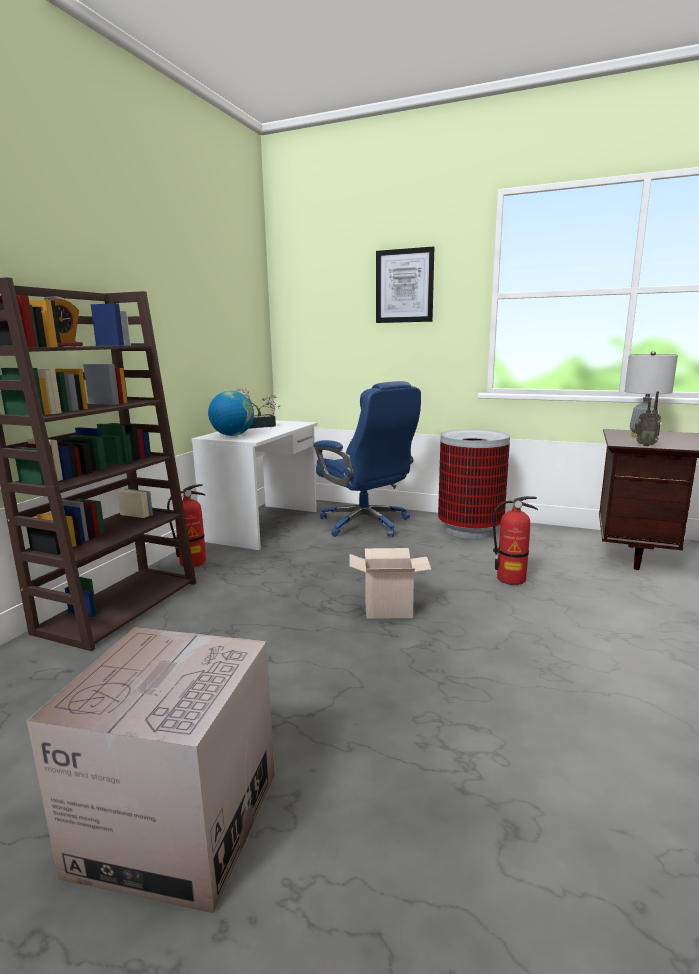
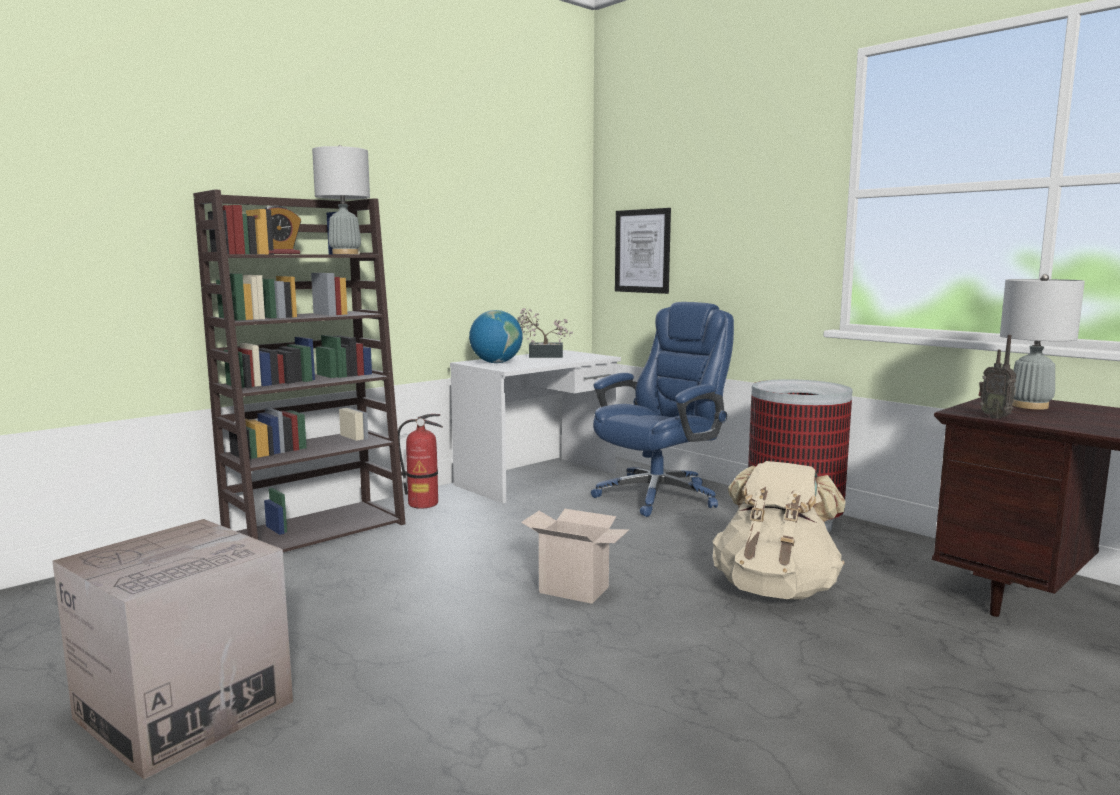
camera: 25 degrees right, 5 degrees down
(120, 345) = (345, 254): none -> grey table lamp
(366, 524) = (659, 495): blue office chair -> blue office chair turned 120 degrees counterclockwise
(404, 286) = (740, 183): picture -> picture (642, 251)
(511, 579) = (775, 589): fire extinguisher -> beige backpack

